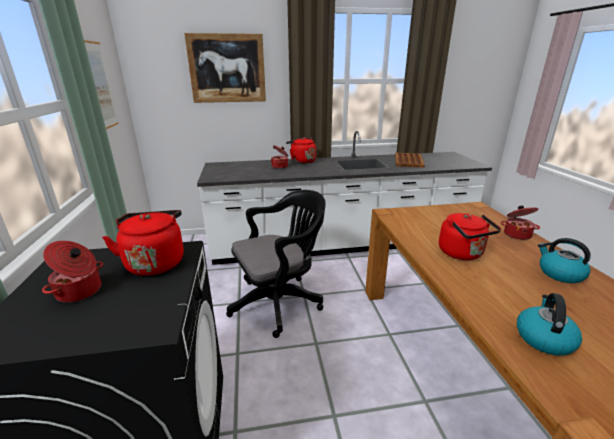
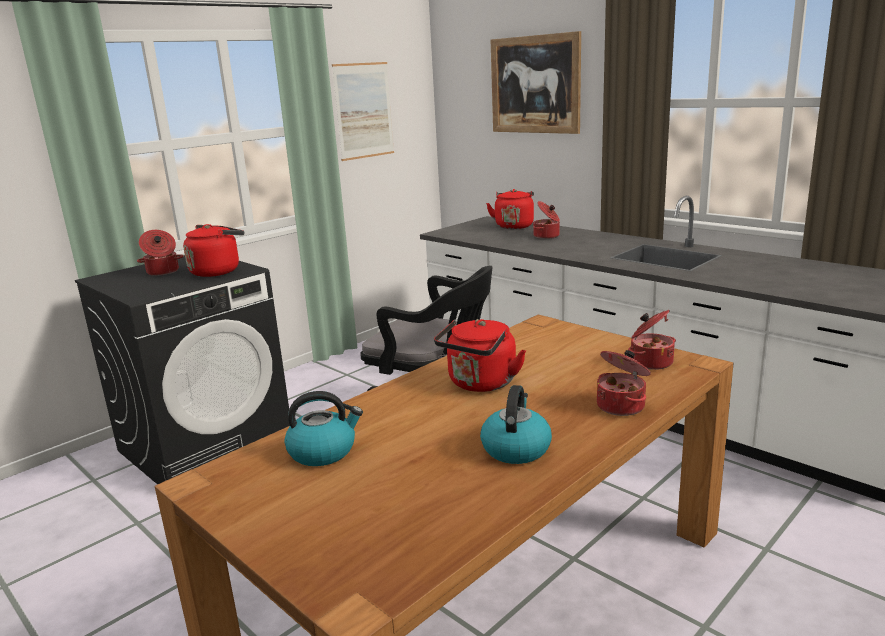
camera: 55 degrees right, 5 degrees down
(301, 161) = (594, 236): red kettle -> red kettle (514, 226)
(408, 161) = (767, 270): brown tray -> none
(467, 212) = (650, 362): none -> cooking pot

